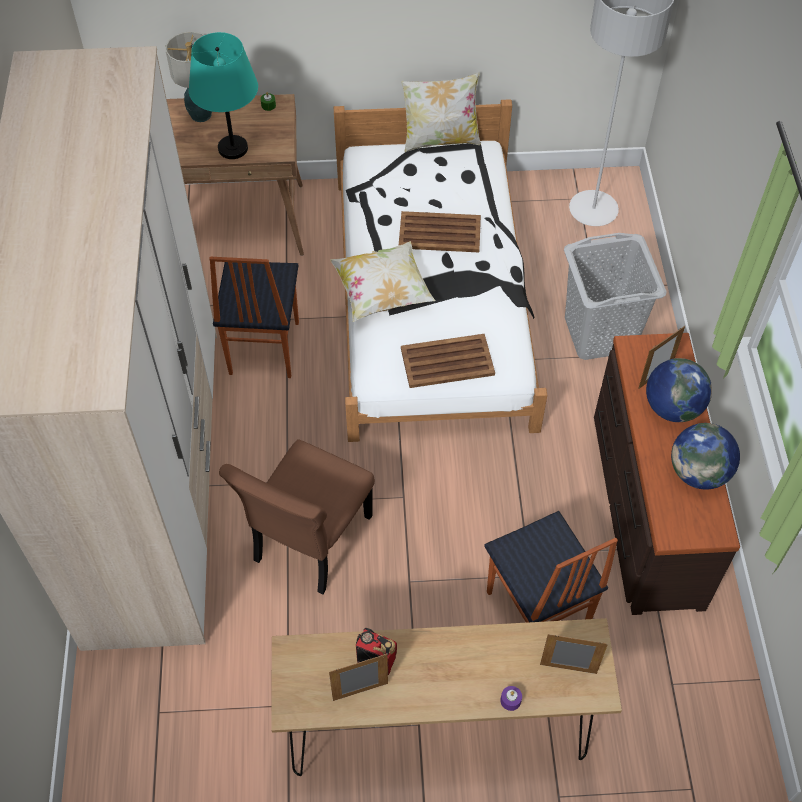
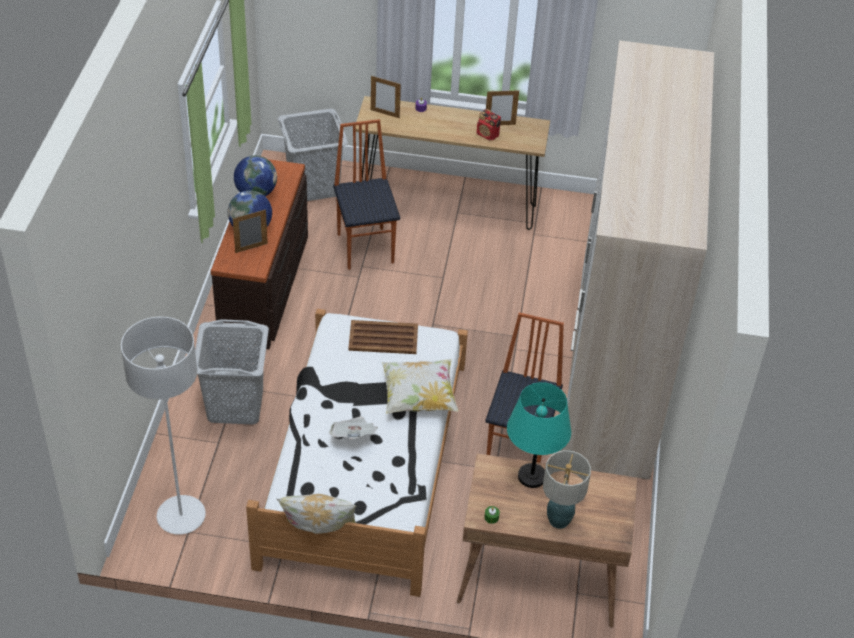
camera: 170 degrees left, 10 degrees down
(309, 542) = (505, 310): brown chair -> none
(440, 233) = (353, 436): brown tray -> newspaper
(666, 726) = (313, 186): none -> grey laundry basket

